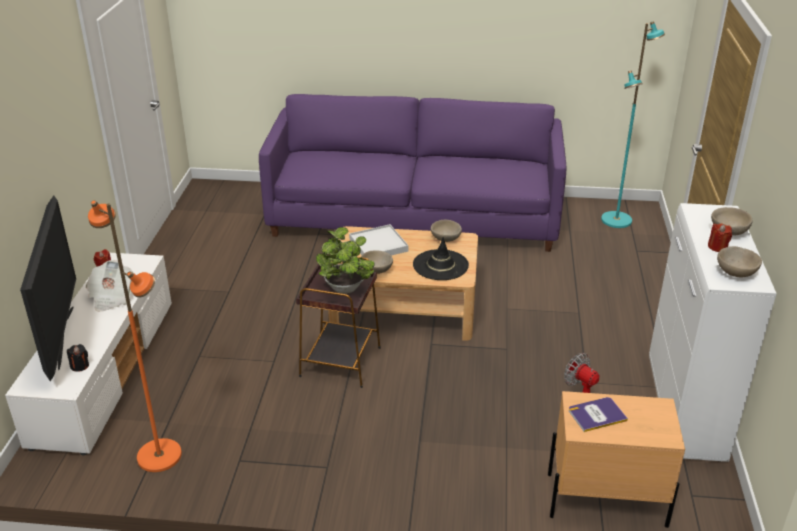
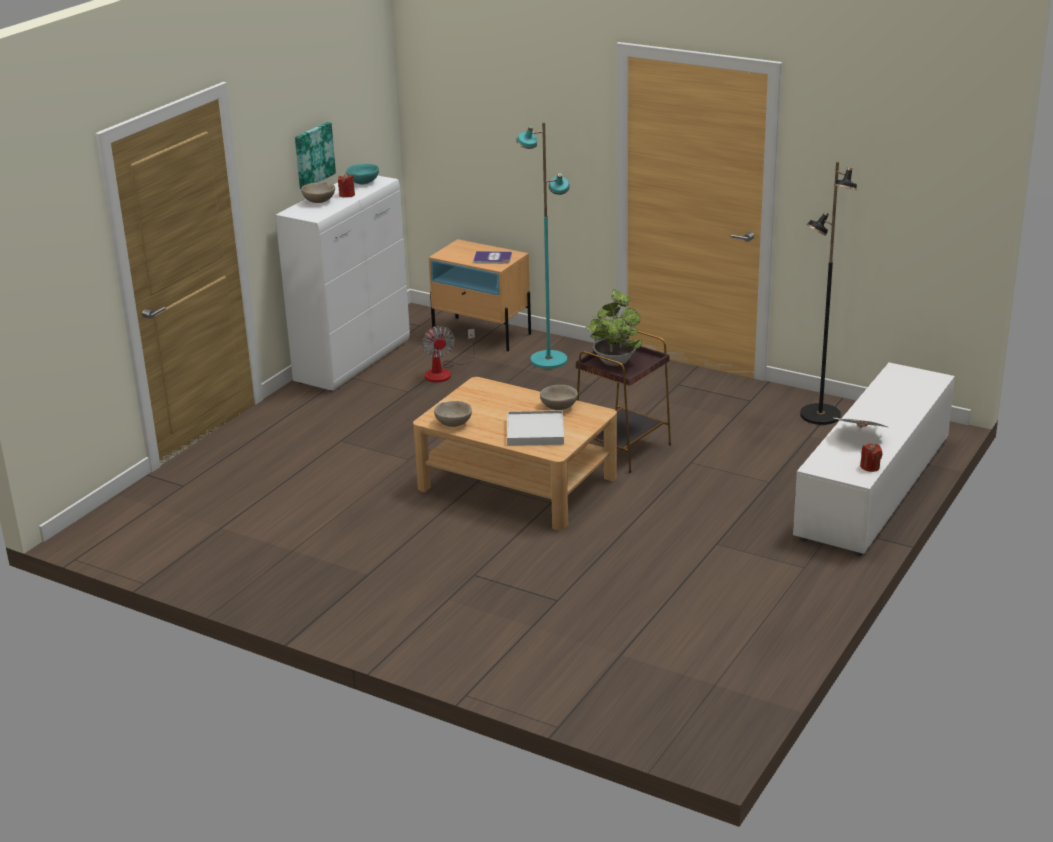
camera: 155 degrees left, 5 degrees down
(64, 337) = (908, 409): television -> none
(80, 366) = (888, 383): black candle -> none
(160, 455) = (819, 415): orange floor lamp -> black floor lamp
(414, 217) = (400, 594): purple sofa -> none
(440, 265) = (487, 399): black hat -> none
(617, 220) = (143, 526): turquoise floor lamp -> turquoise floor lamp (548, 360)
(736, 273) = (363, 182): beige bowl -> turquoise bowl
(774, 210) = (313, 155): none -> picture

